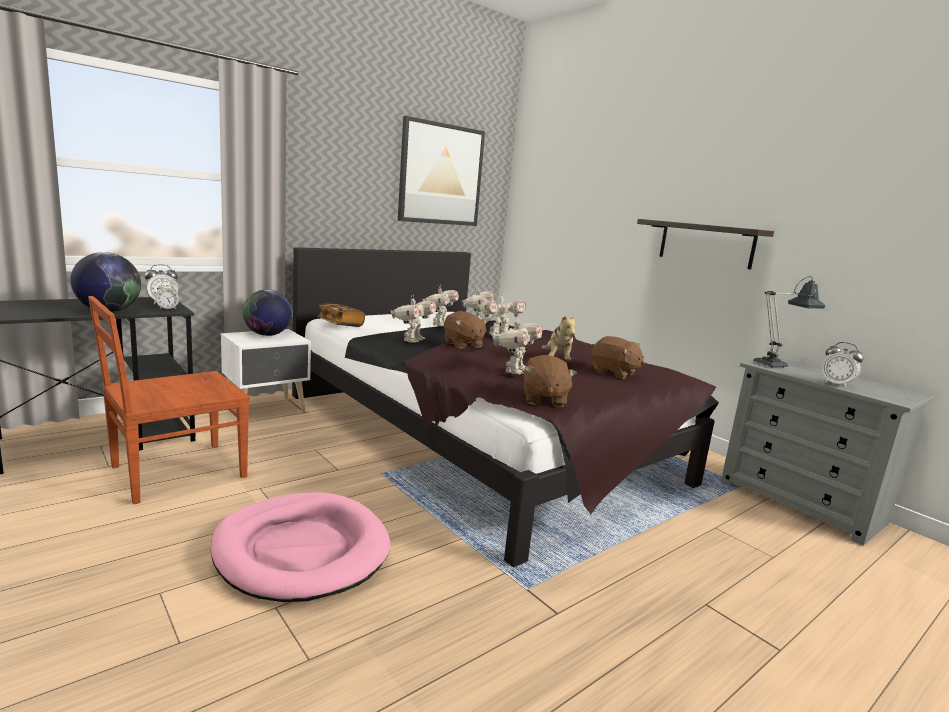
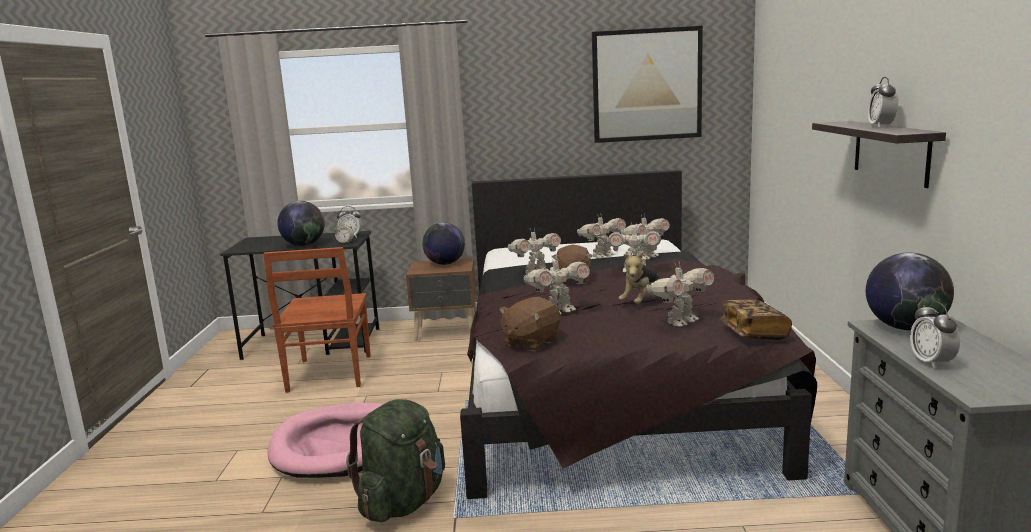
camera: 40 degrees right, 0 degrees up
(175, 472) = (329, 374): brown chair -> brown chair turned 90 degrees counterclockwise
(267, 410) = (447, 332): white nightstand -> brown nightstand
(340, 324) = (501, 255): book -> book (753, 333)
(459, 590) = (403, 502): none -> green backpack
(614, 373) = (680, 322): brown plush toy -> toy robot
(708, 224) = (881, 126): none -> alarm clock
(775, 364) = (905, 327): table lamp -> globe

